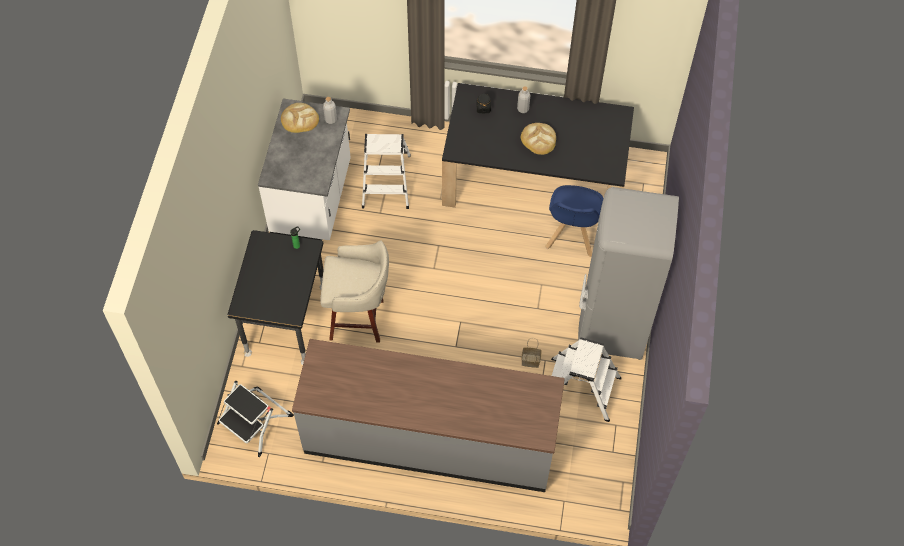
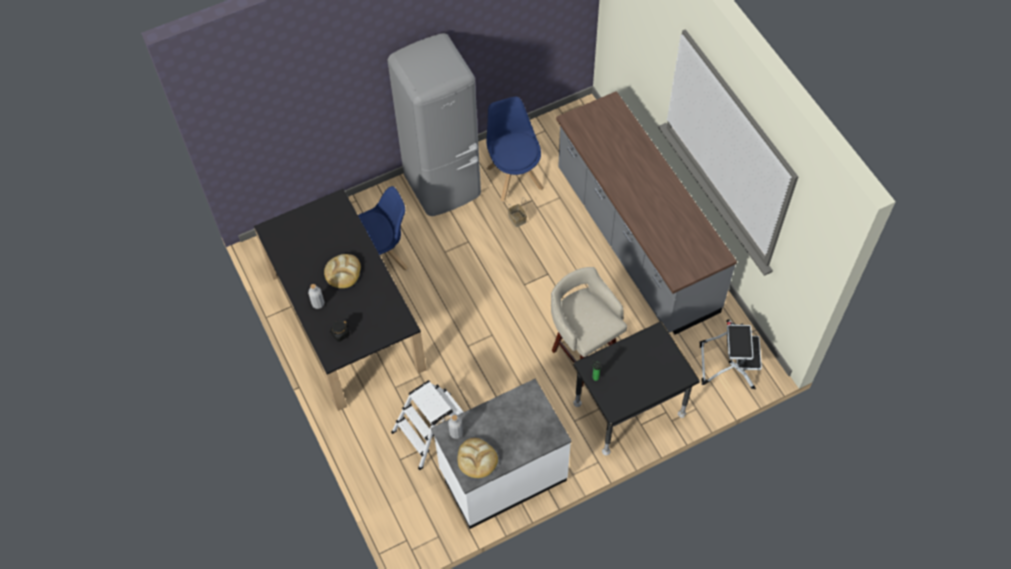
camera: 125 degrees left, 0 degrees up
(580, 389) = (513, 176): white step ladder -> blue chair

